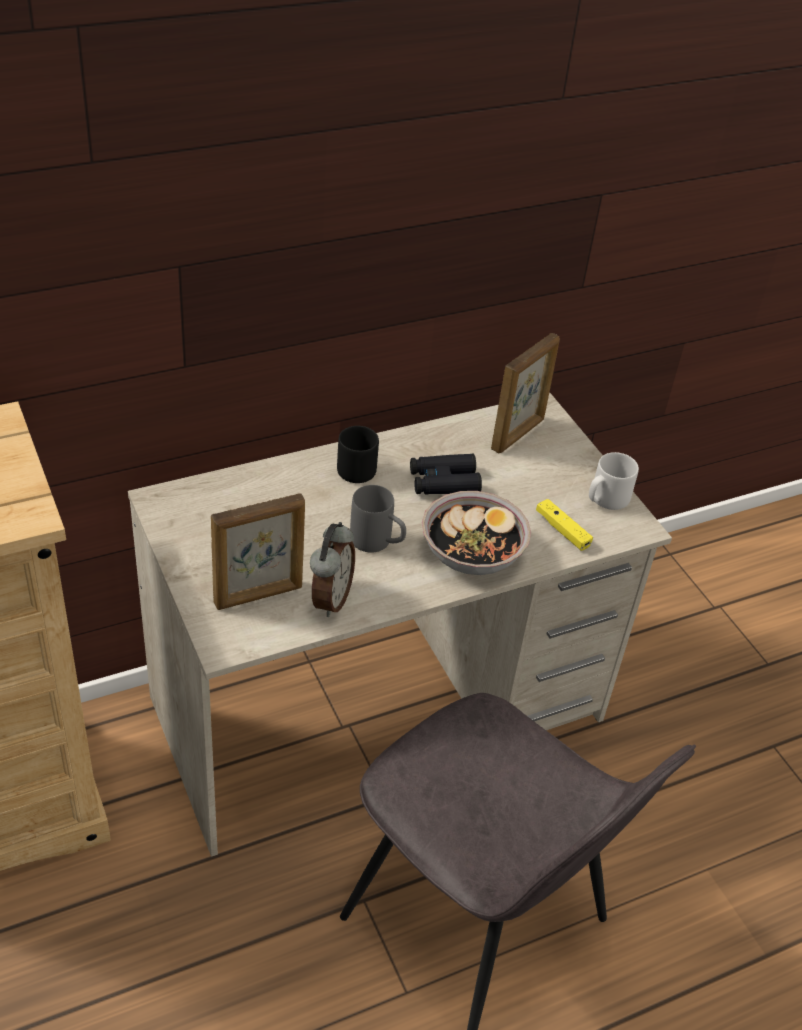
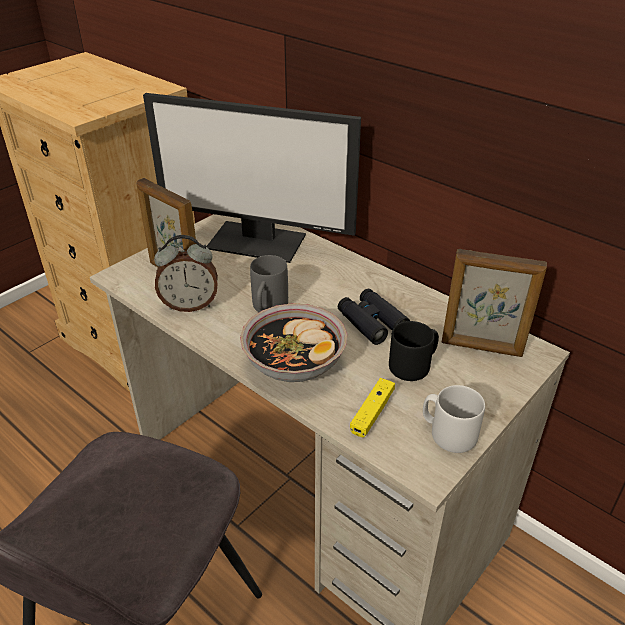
camera: 70 degrees right, 5 degrees down
(239, 507) = (258, 241): none -> monitor
(356, 467) = (347, 274): black mug -> black mug (413, 366)

